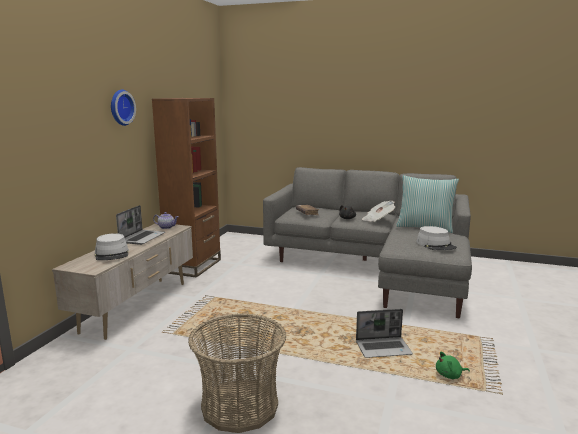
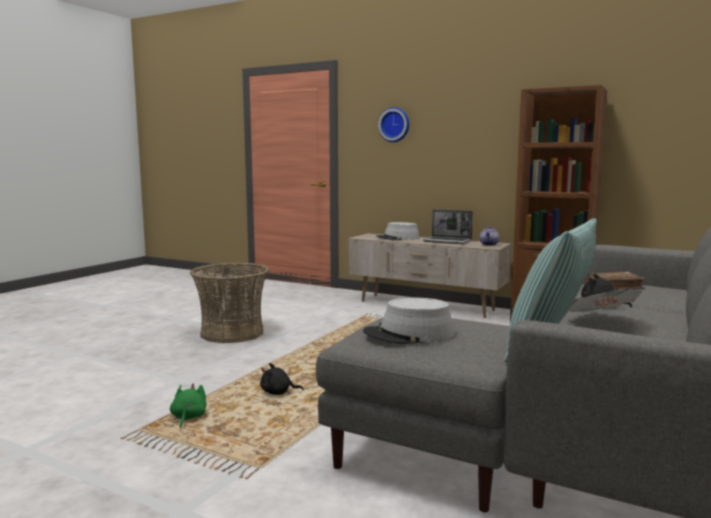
camera: 100 degrees right, 5 degrees down
(120, 107) = (480, 106): wall clock -> wall clock (394, 125)
(383, 348) = (278, 393): laptop -> black plush toy

